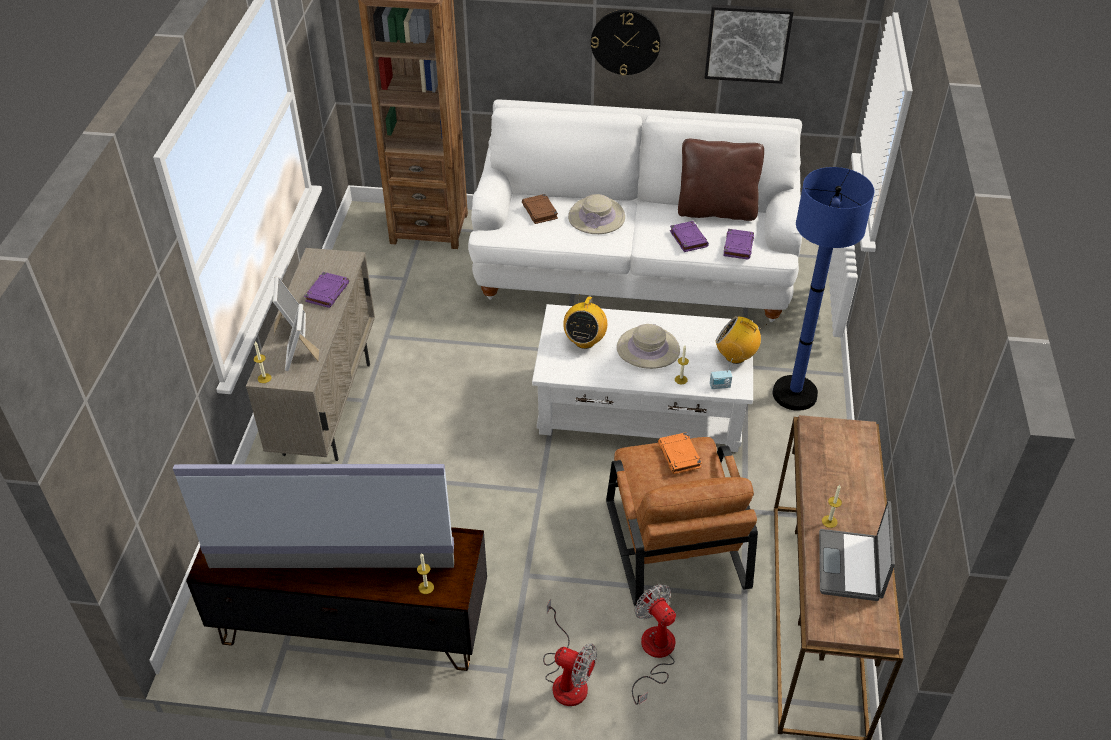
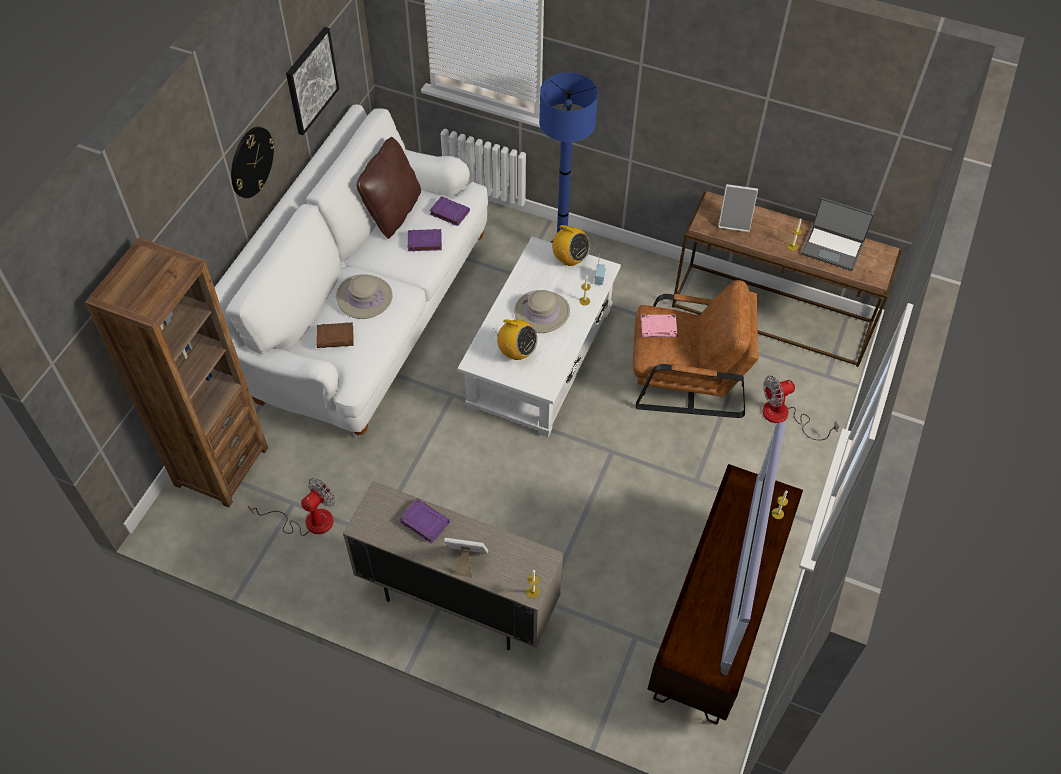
camera: 75 degrees left, 10 degrees up
(301, 357) = (513, 557): picture frame -> picture frame (734, 222)
(566, 677) = (794, 476): fan -> fan (308, 521)
(679, 456) = (659, 328): orange book -> pink book
(736, 356) = (569, 259): radio -> radio turned 90 degrees counterclockwise

